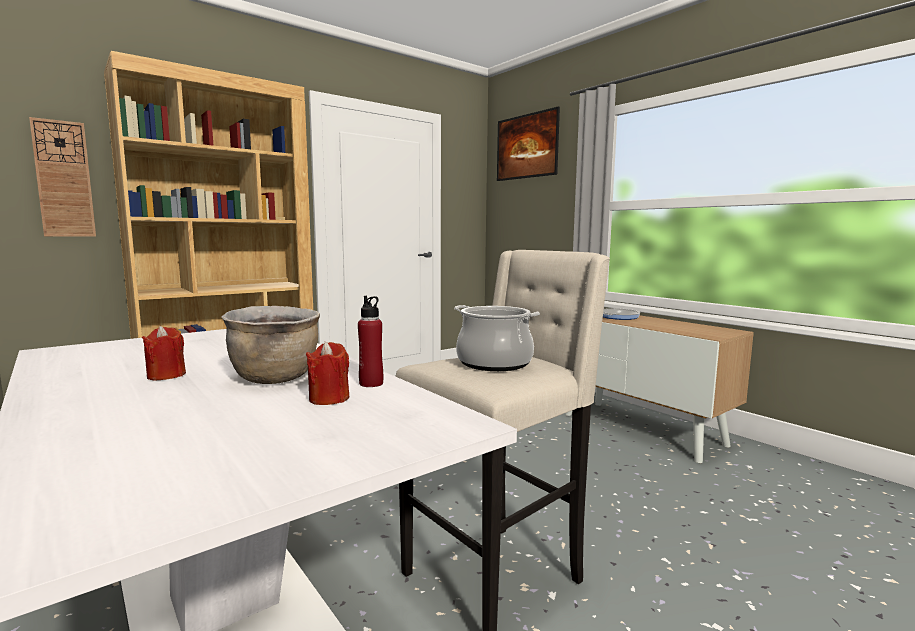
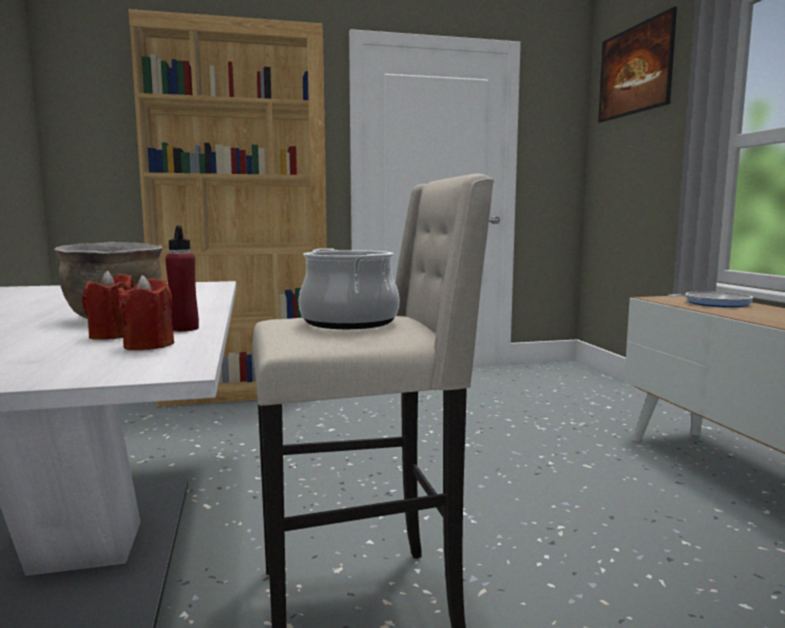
camera: 25 degrees right, 0 degrees up
(64, 179) = (107, 141): wall clock -> none
(166, 375) = (42, 309): red candle -> red candle (149, 345)

